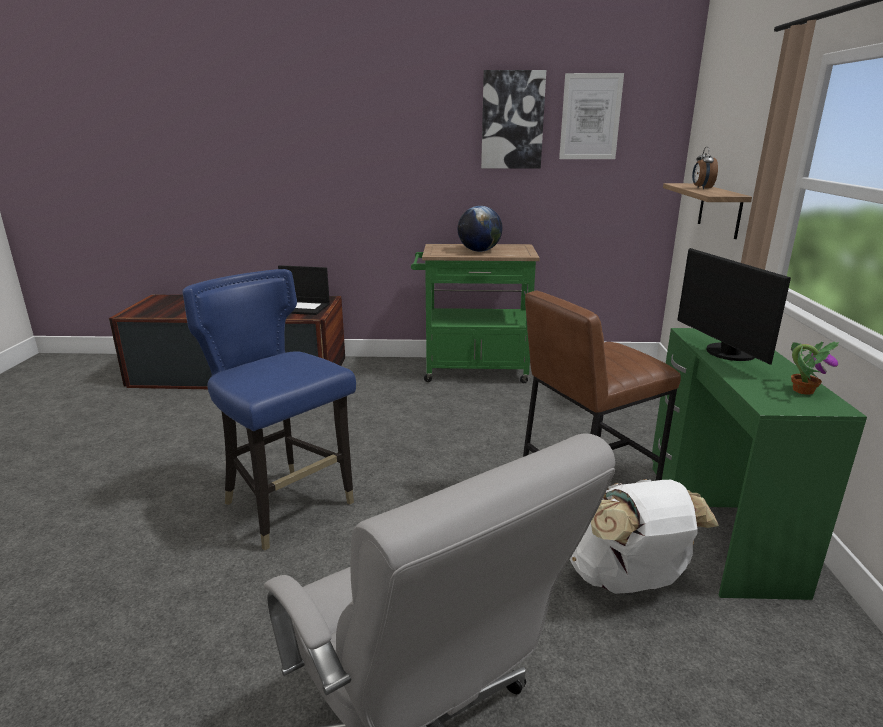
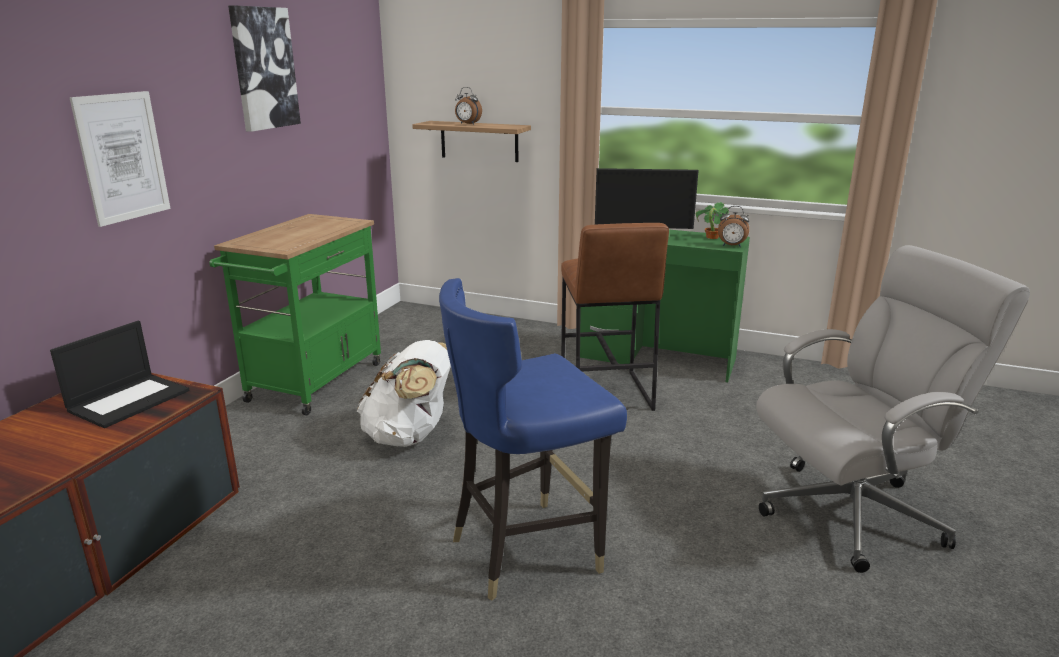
camera: 70 degrees left, 0 degrees up
(479, 251) = (305, 232): globe -> none
(590, 117) = (323, 61): picture -> picture (123, 157)
(628, 581) = (705, 404): white backpack -> white backpack (410, 436)
(779, 405) = (731, 246): none -> alarm clock

